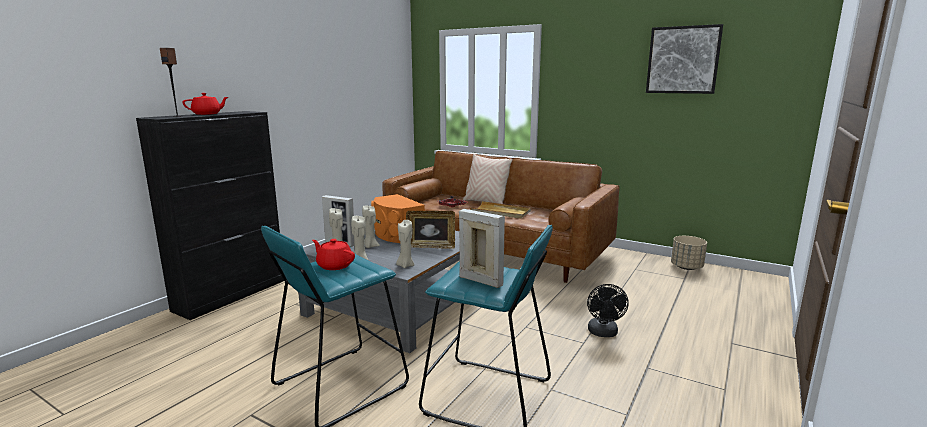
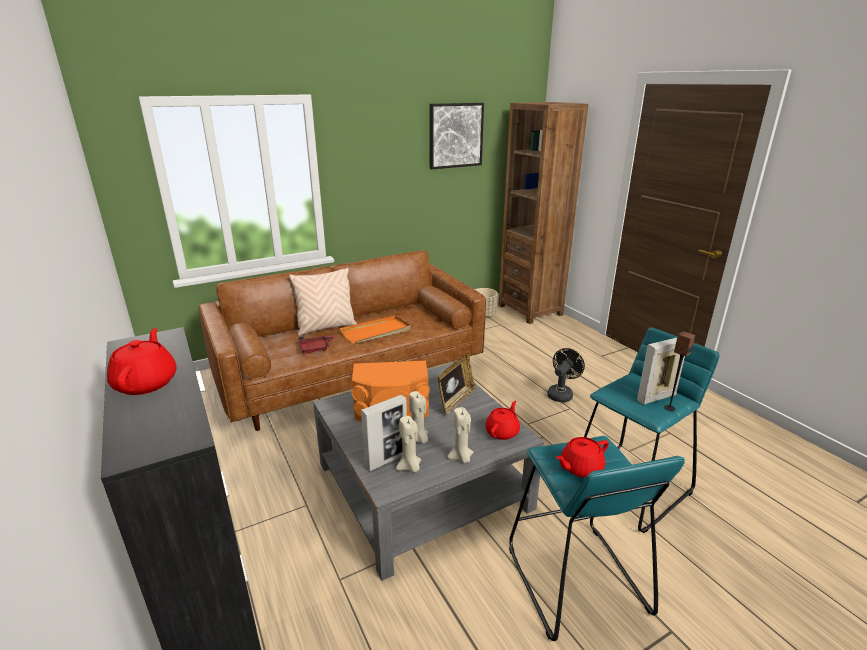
camera: 60 degrees left, 10 degrees up
(177, 116) = (173, 418): speaker -> speaker (669, 408)
(405, 265) = (502, 432): beige candle -> red teapot
(501, 212) = (376, 332): beige tray -> orange tray
(603, 333) = (561, 394): black fan -> black fan turned 90 degrees counterclockwise
(752, 285) = (530, 310): none -> brown bookcase

